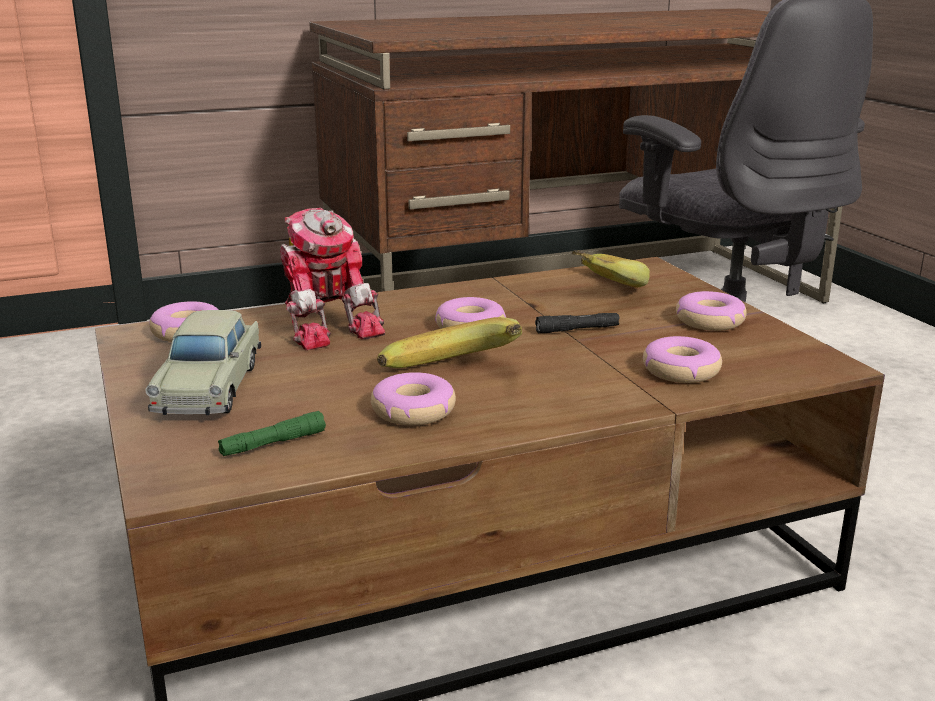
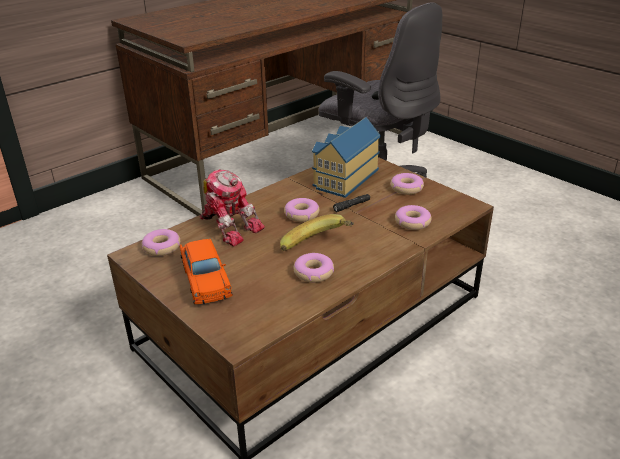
camera: 20 degrees left, 10 degrees up
(211, 386) = (205, 279): beige toy car -> orange toy car
(273, 444) = (265, 307): green flashlight -> none
(595, 291) = (343, 178): banana -> toy house

